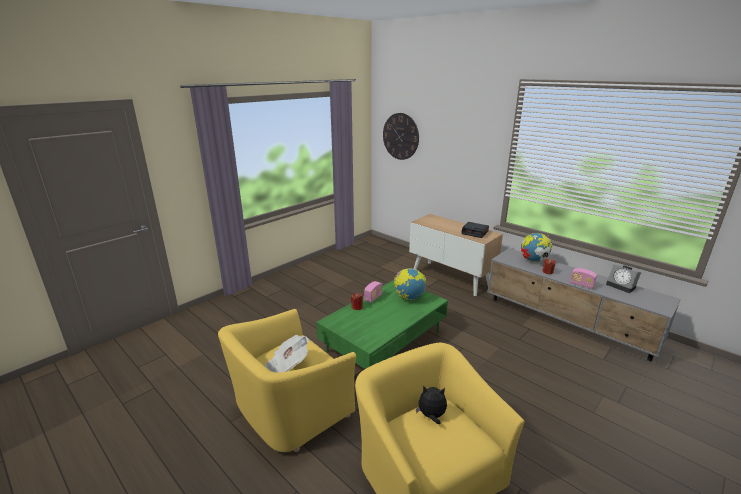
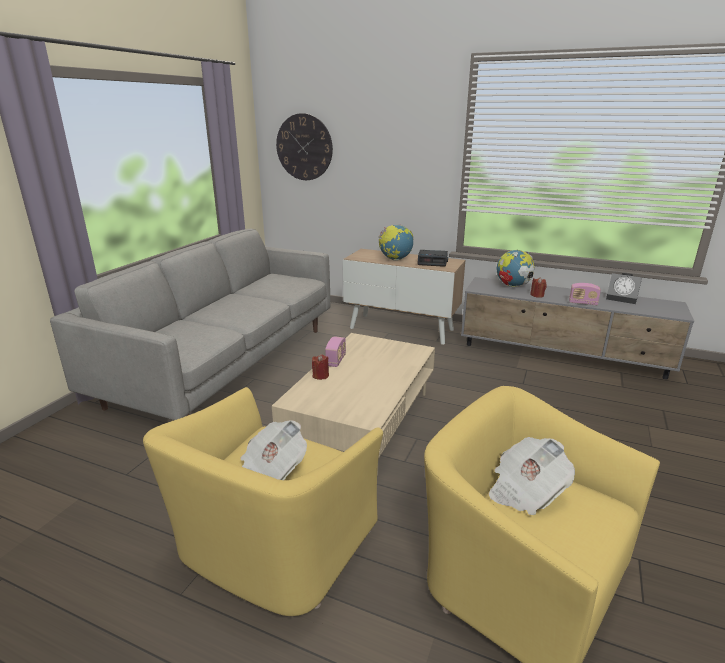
camera: 20 degrees left, 0 degrees up
(318, 285) = (227, 365): none -> grey sofa
(384, 341) = (361, 419): green coffee table -> beige coffee table
(409, 297) = (384, 352): globe -> globe (395, 259)
(431, 416) = (525, 491): plush toy -> newspaper

